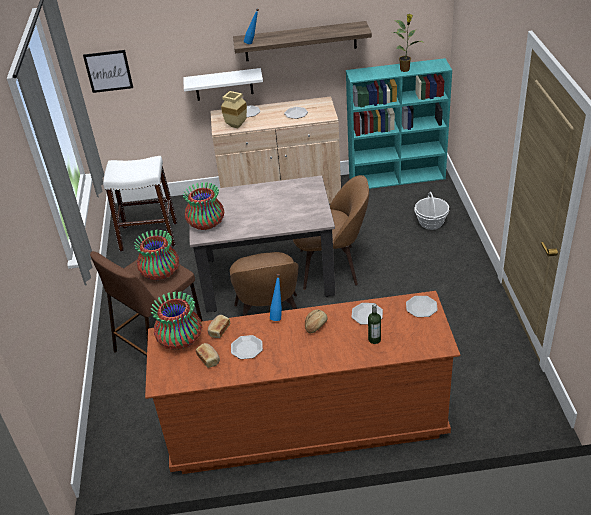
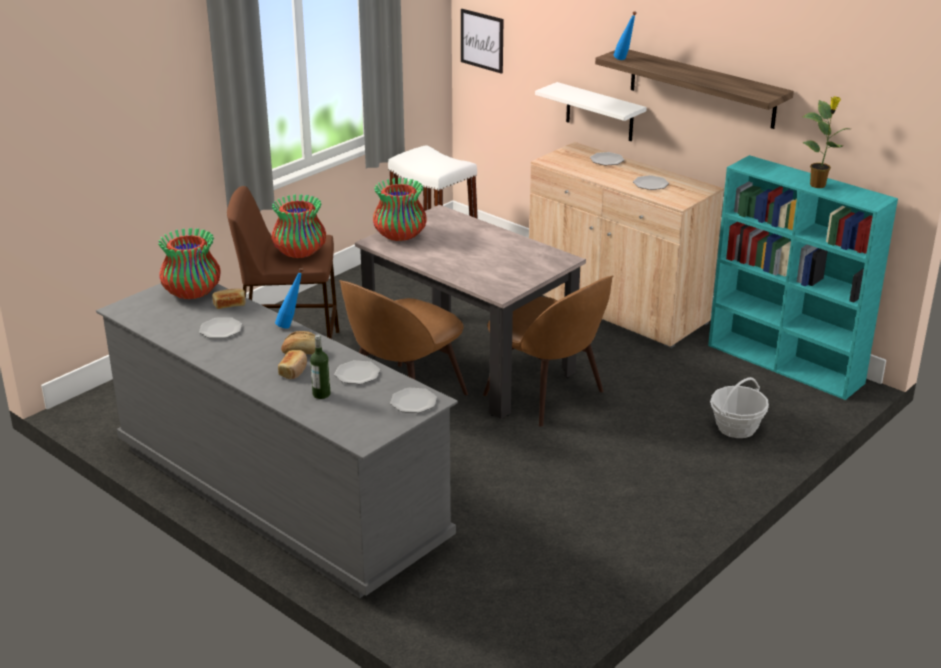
camera: 45 degrees right, 10 degrees down
(209, 359) = (182, 317): bread -> bread (294, 371)
(237, 126) = (570, 166): beige vase -> none
(306, 423) = (279, 493): brown dresser -> grey dresser

